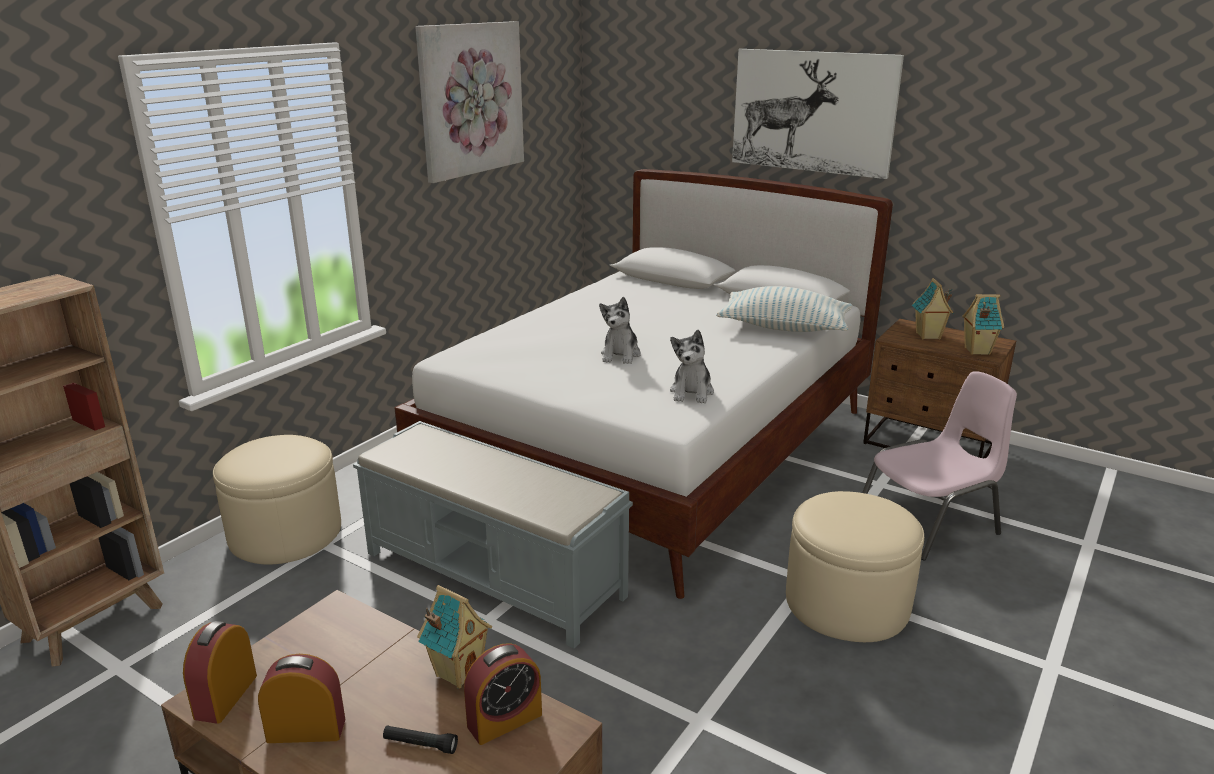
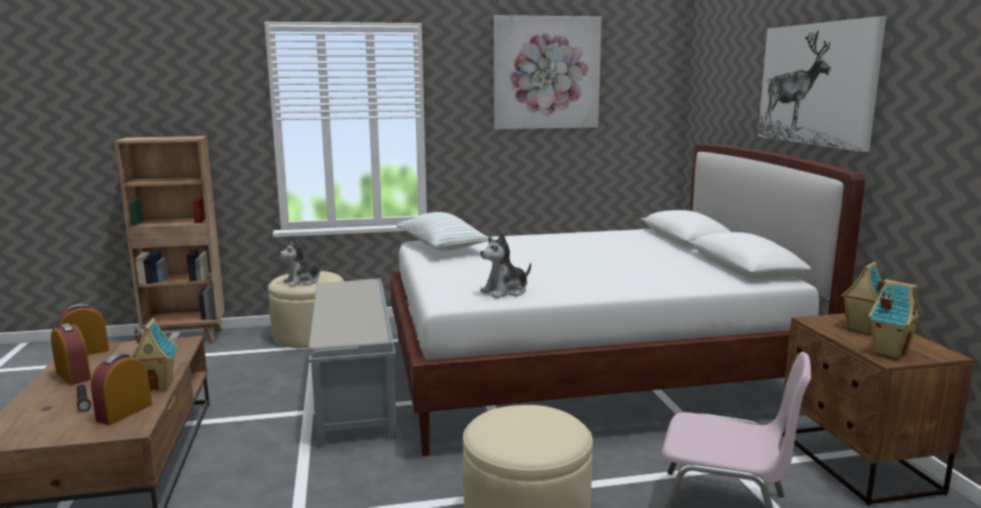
camera: 45 degrees right, 10 degrees down
(504, 720) = (124, 412): alarm clock -> alarm clock turned 105 degrees clockwise
(620, 355) = (520, 264): plush toy -> plush toy (302, 282)
(784, 328) = (689, 280): pillow -> pillow (441, 247)

